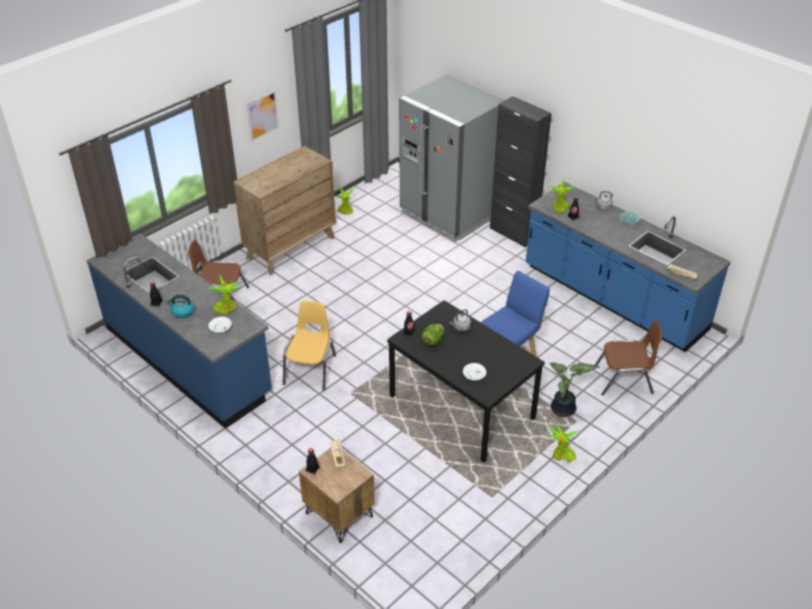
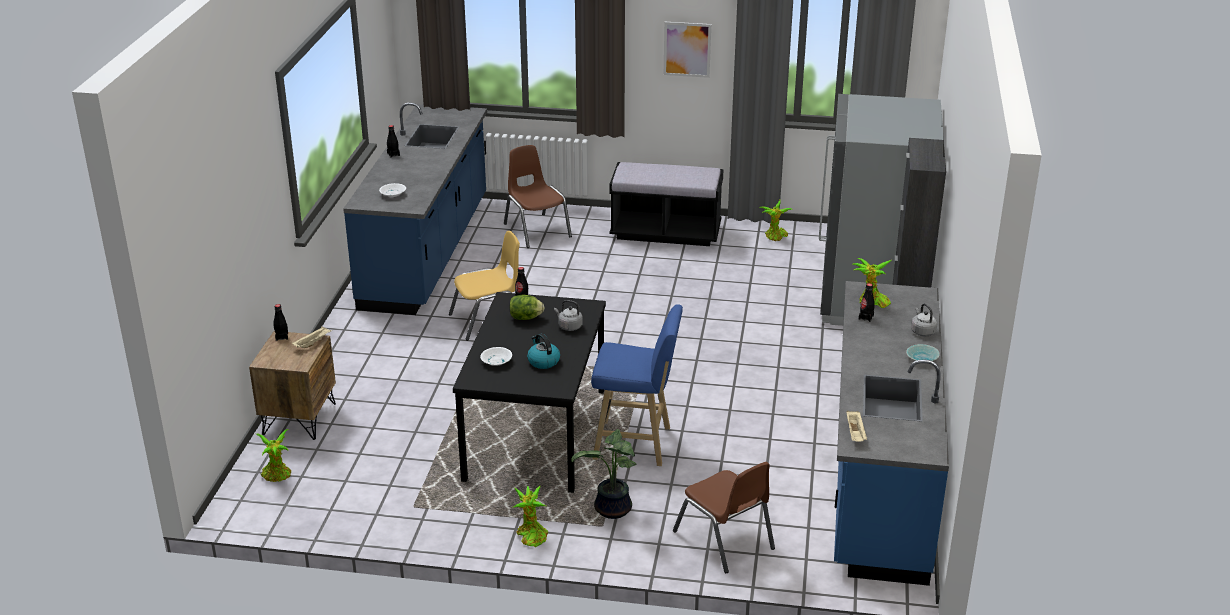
camera: 55 degrees right, 10 degrees down
(182, 312) = (395, 170): kettle -> kettle (543, 361)
(226, 308) = (425, 186): potted plant -> potted plant (277, 475)
(290, 247) = (665, 232): brown dresser -> black bench

